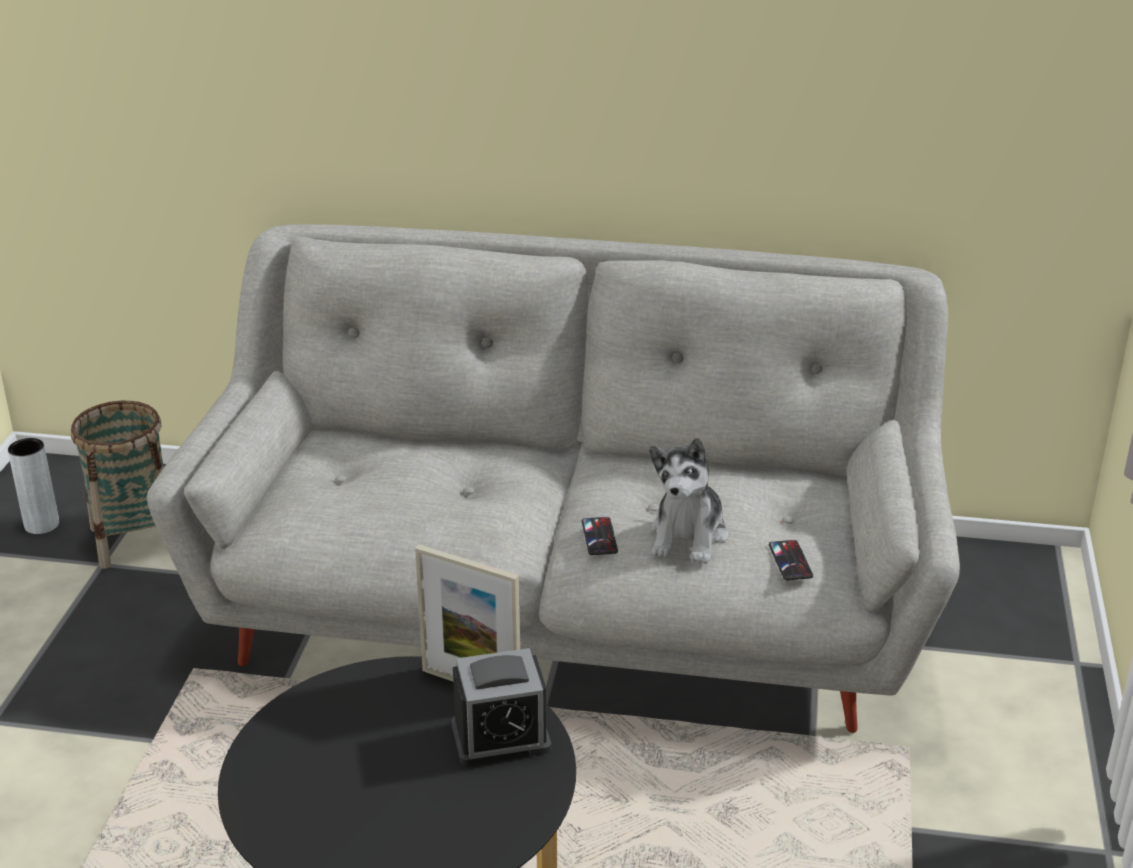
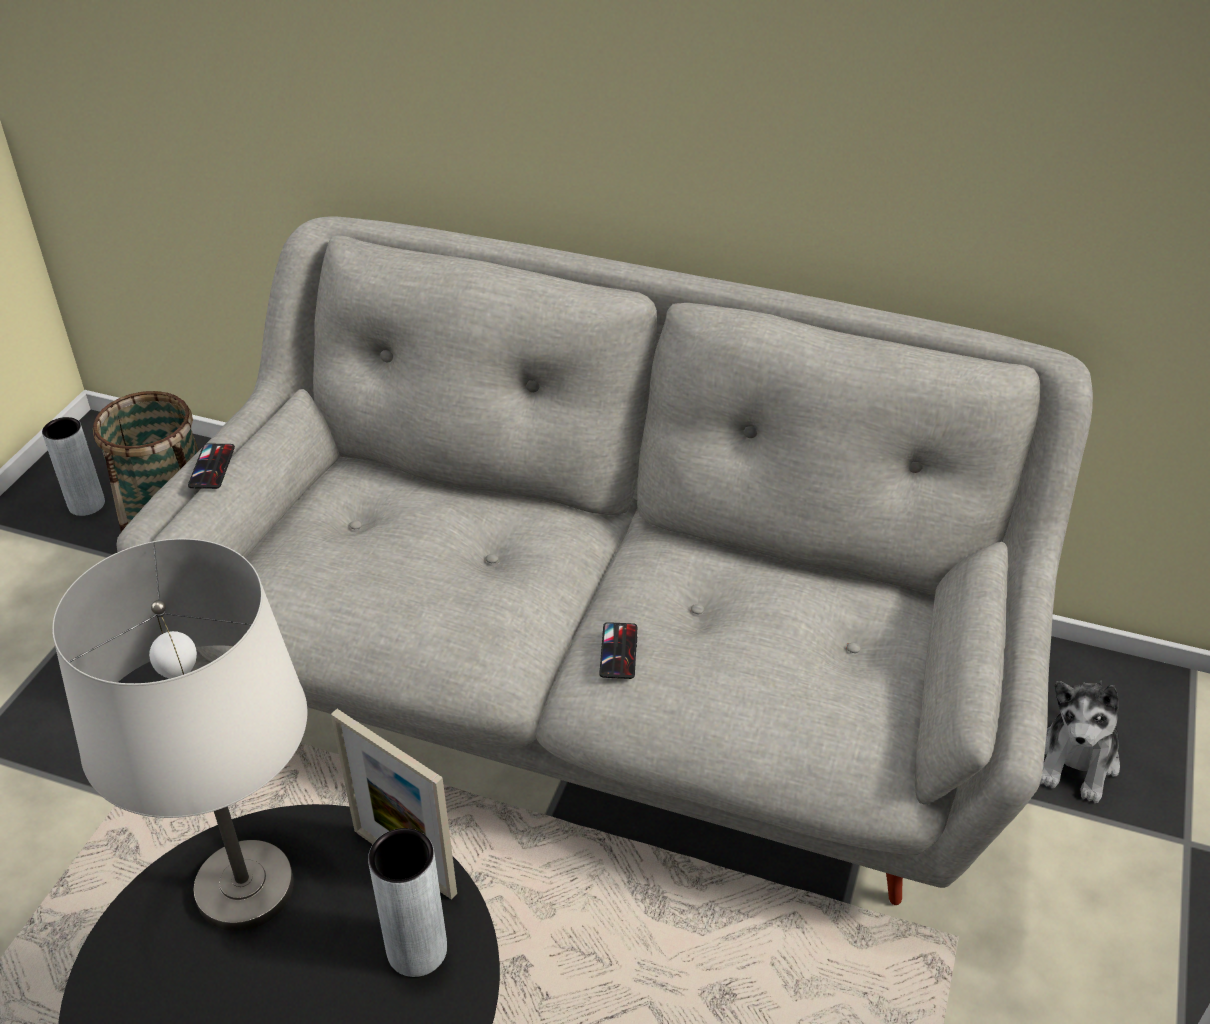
camera: 10 degrees right, 10 degrees up
(346, 717) = (246, 889): none -> white table lamp
(501, 737) = (417, 950): alarm clock -> grey vase
(688, 536) = (723, 666): plush toy -> plush toy (1076, 761)
(790, 561) = (837, 720): phone -> phone (212, 467)

